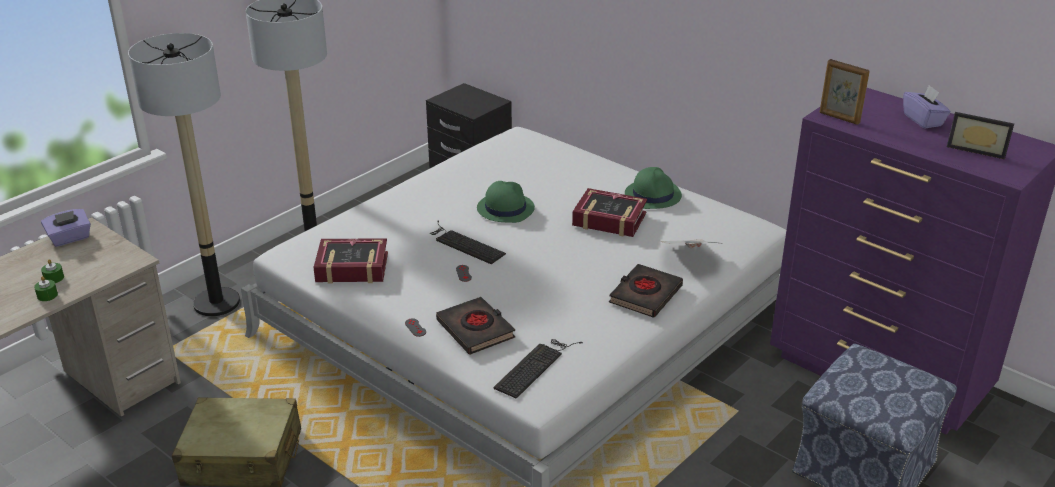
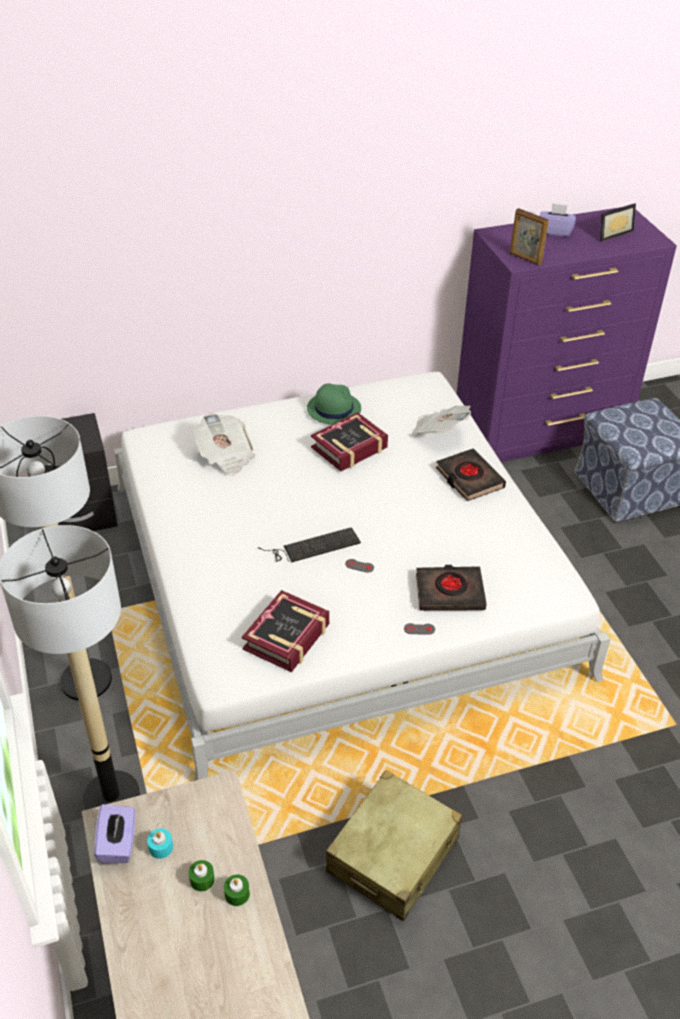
camera: 60 degrees left, 10 degrees up
(74, 254) = (161, 847): none -> turquoise candle
(505, 208) = (275, 498): green hat -> none
(533, 172) = (225, 456): none -> newspaper
(535, 366) = (523, 578): keyboard -> none
(839, 118) = (525, 259): picture frame -> picture frame turned 60 degrees clockwise

